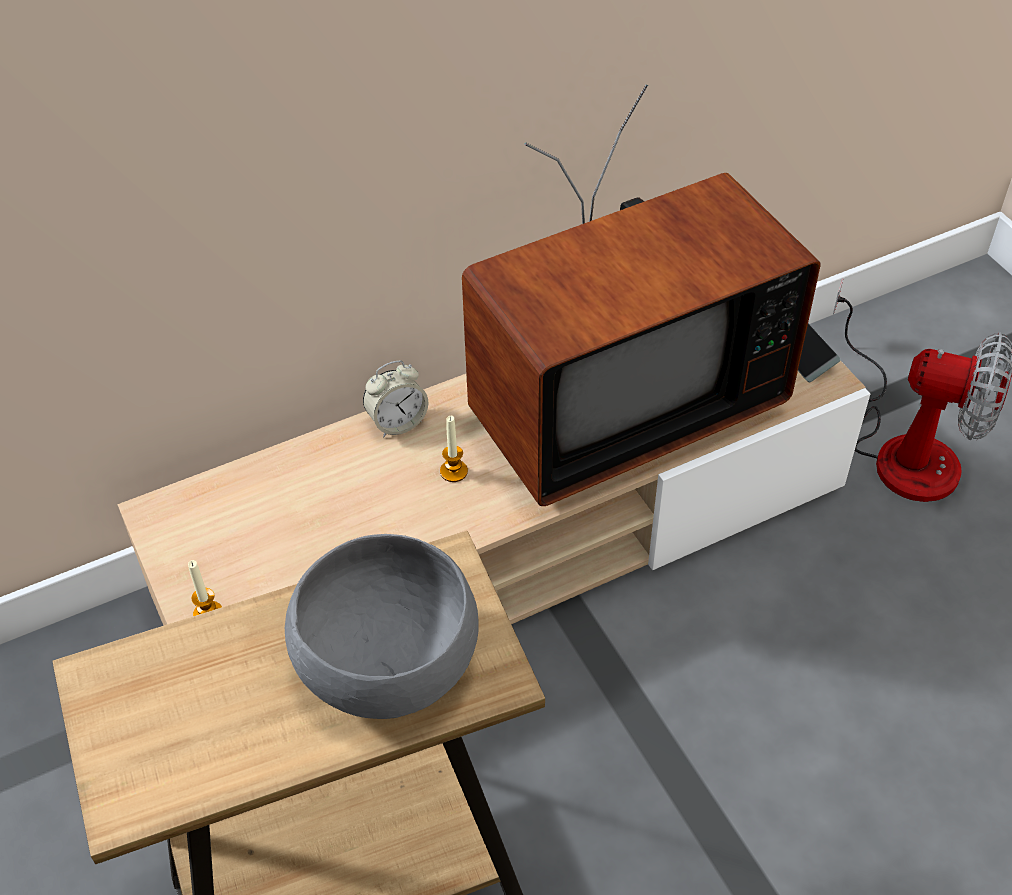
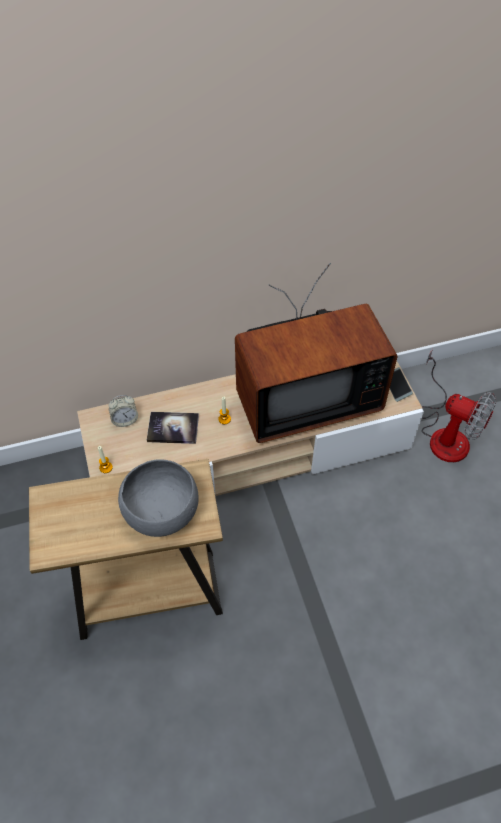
camera: 10 degrees right, 5 degrees up
(344, 508) = (173, 428): none -> book
(397, 422) = (205, 392): alarm clock -> alarm clock (125, 420)

